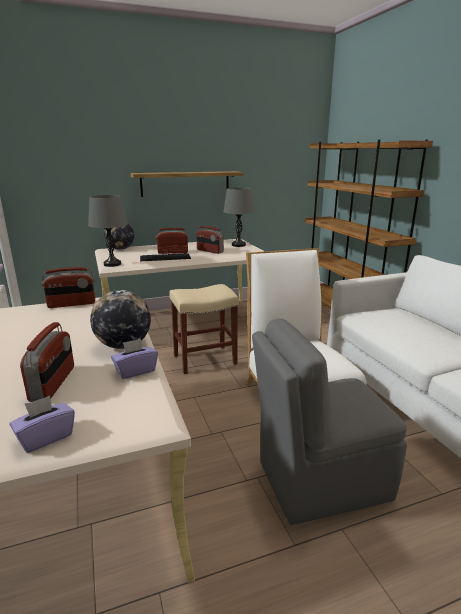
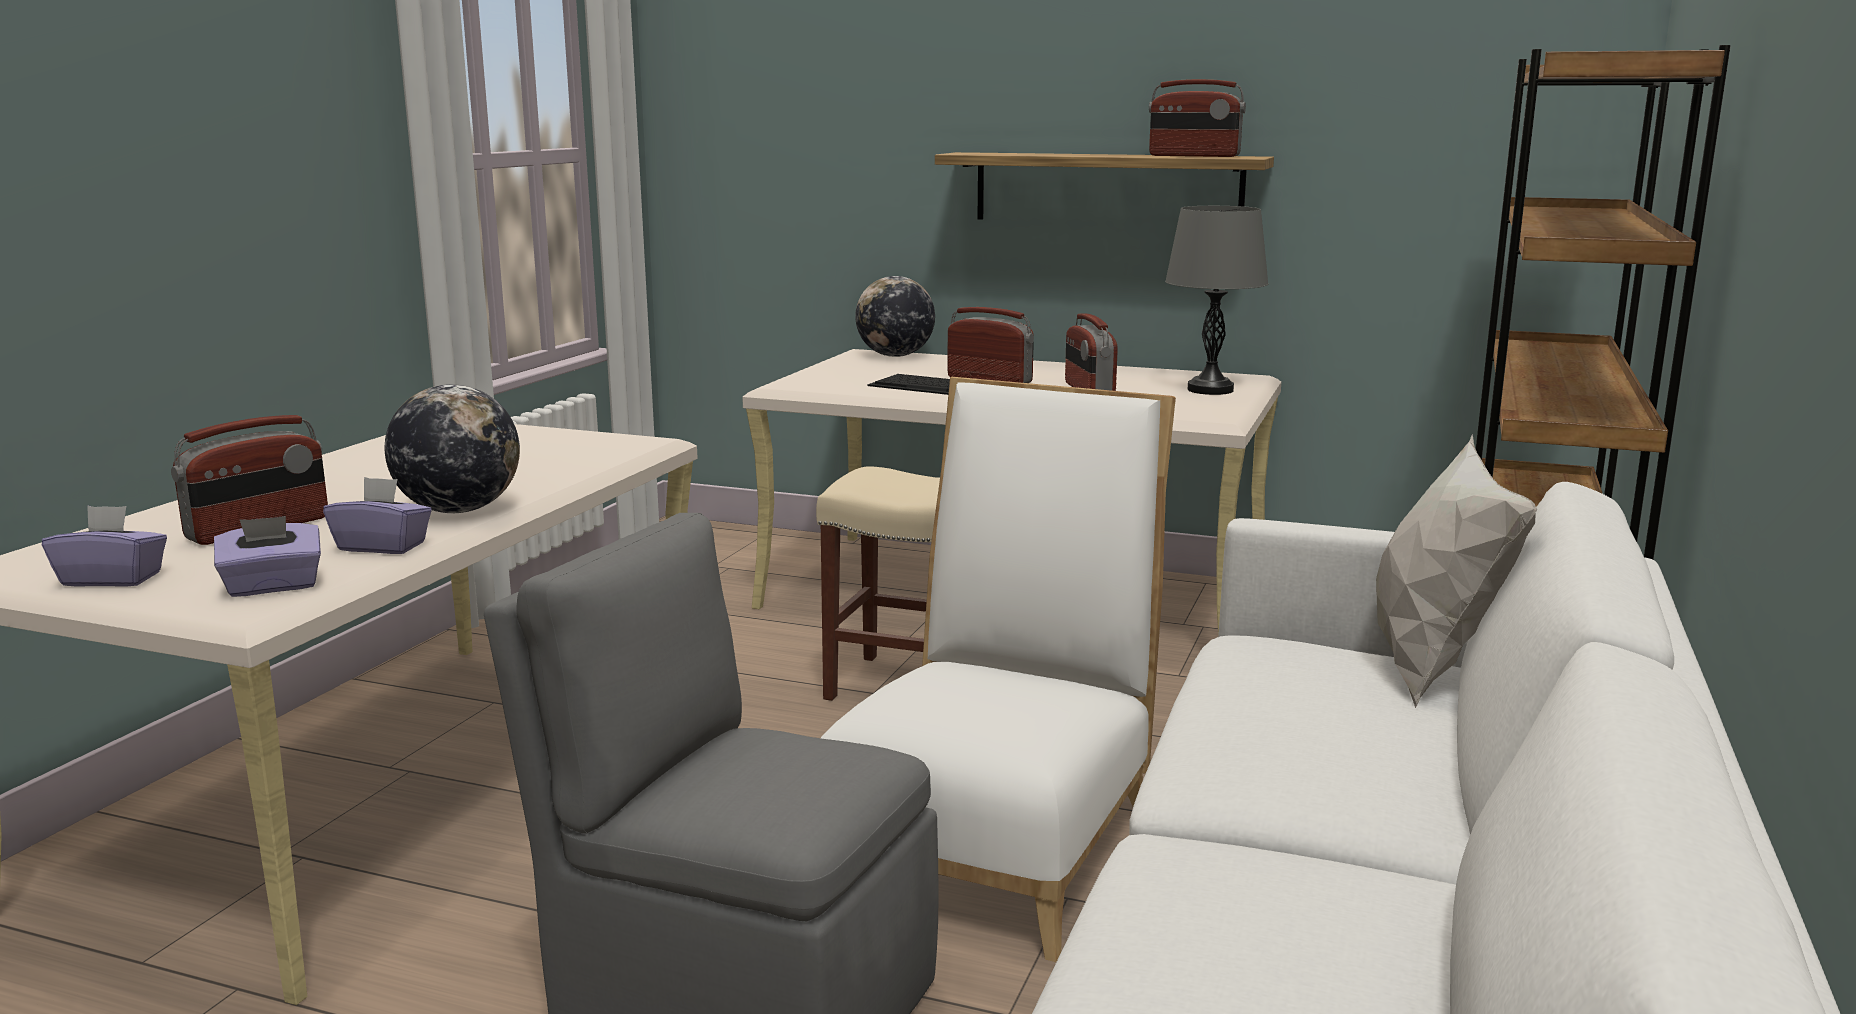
camera: 40 degrees right, 5 degrees down
(72, 304) = (549, 434): radio -> radio (1194, 156)
(112, 264) = (796, 382): grey table lamp -> none
(139, 406) = (273, 586): none -> purple tissue box
(399, 310) = (1430, 667): none -> white pillow

